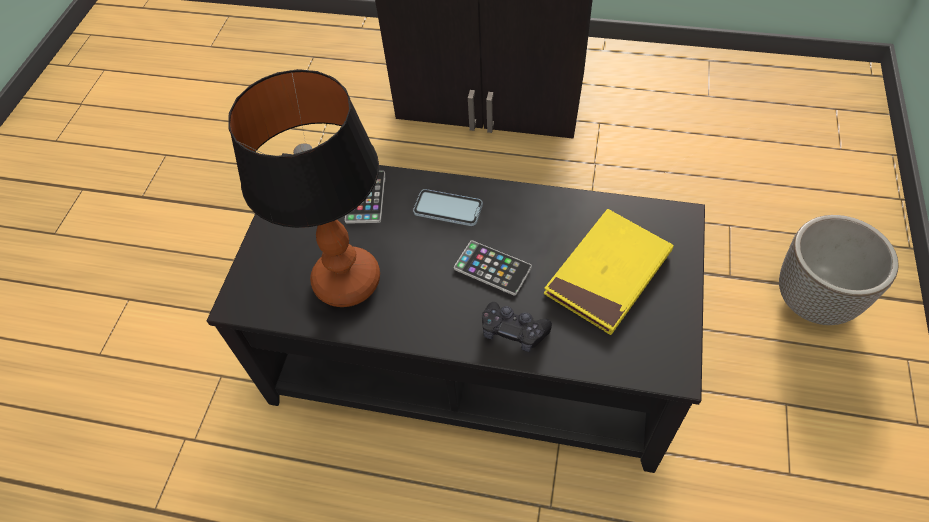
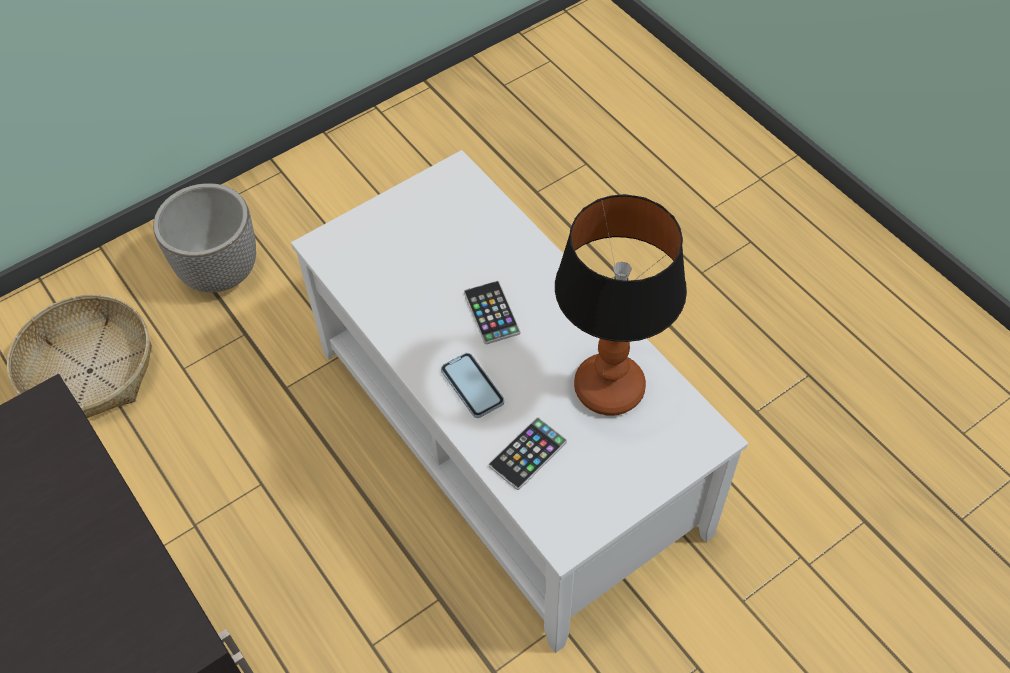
camera: 140 degrees left, 0 degrees up
(471, 357) = (511, 437): black coffee table -> white coffee table
(513, 331) = (525, 262): black game controller -> none
(608, 274) = (419, 249): yellow book -> none
(776, 180) = (90, 370): none -> basket

